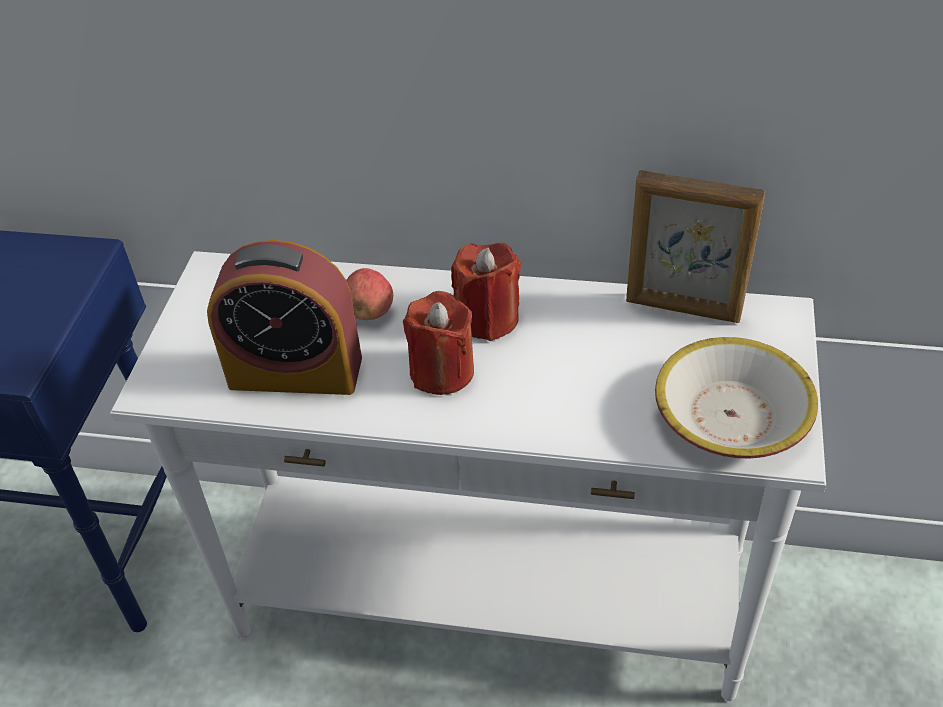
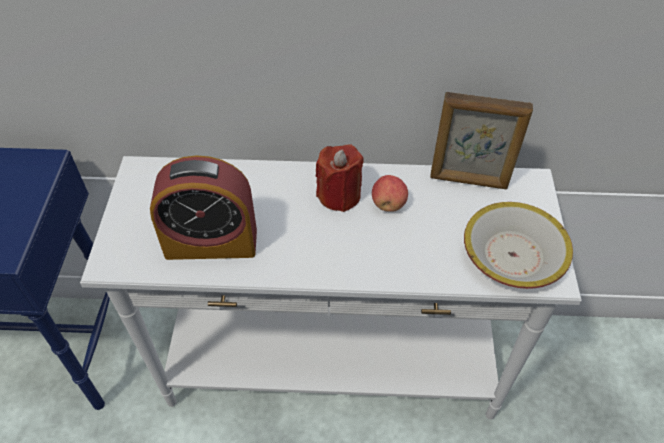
camera: 10 degrees left, 5 degrees up
(370, 311) = (257, 195): apple -> apple (388, 204)
(442, 371) = (314, 236): red candle -> none

